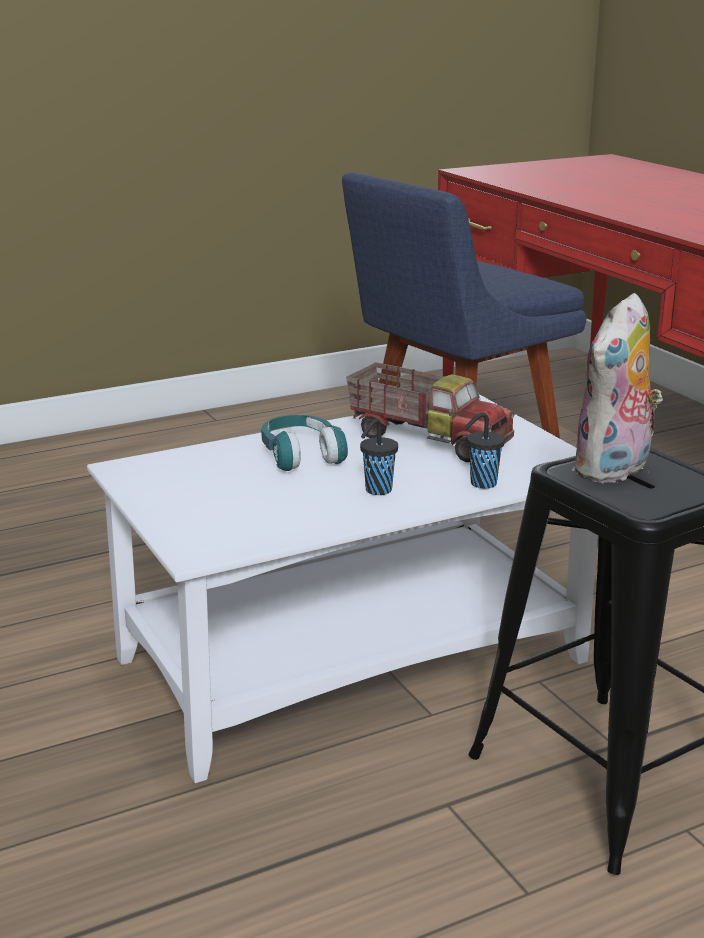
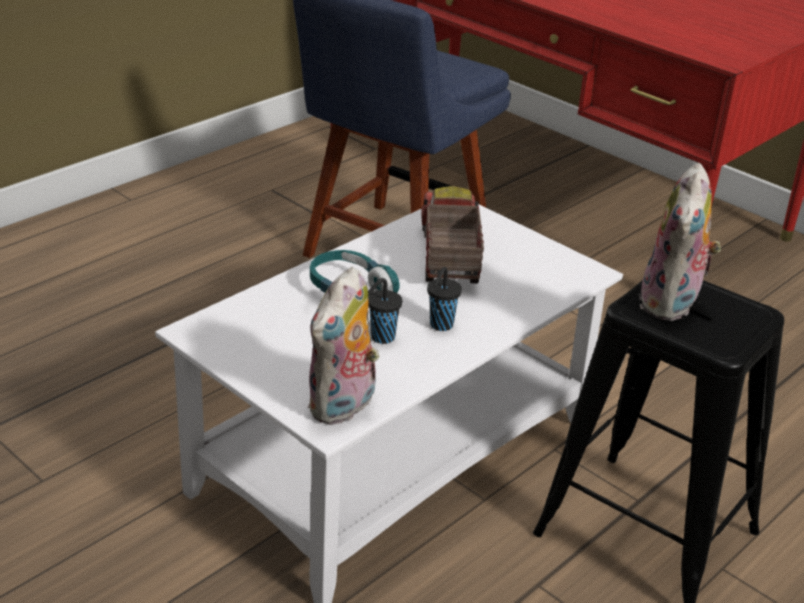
camera: 20 degrees left, 10 degrees up
(223, 540) = (344, 407): none -> plush toy
(428, 439) = (448, 256): toy truck -> toy truck turned 105 degrees counterclockwise
(481, 484) = (522, 304): black cup -> black cup (381, 338)

